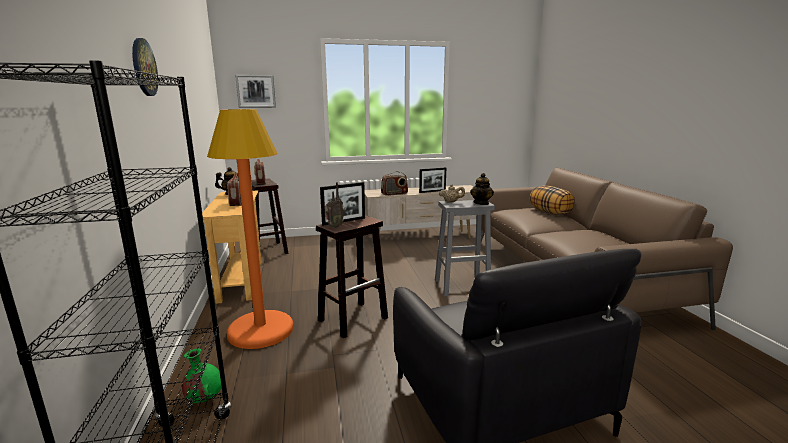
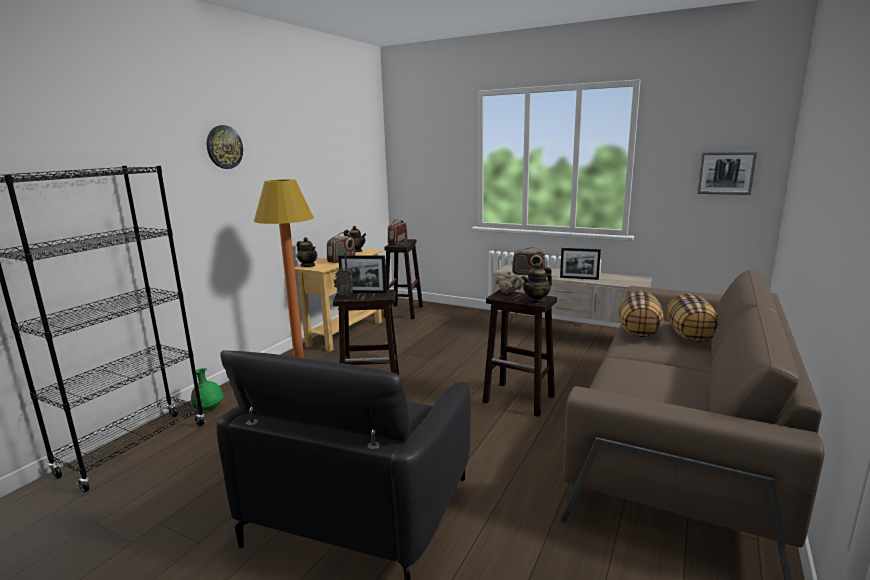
camera: 40 degrees right, 0 degrees up
(214, 212) = (308, 265): none -> teapot
(256, 91) = (416, 150): picture -> picture (726, 173)
(462, 286) = (520, 399): grey stool -> brown stool
(523, 216) = (639, 331): none -> pillow

